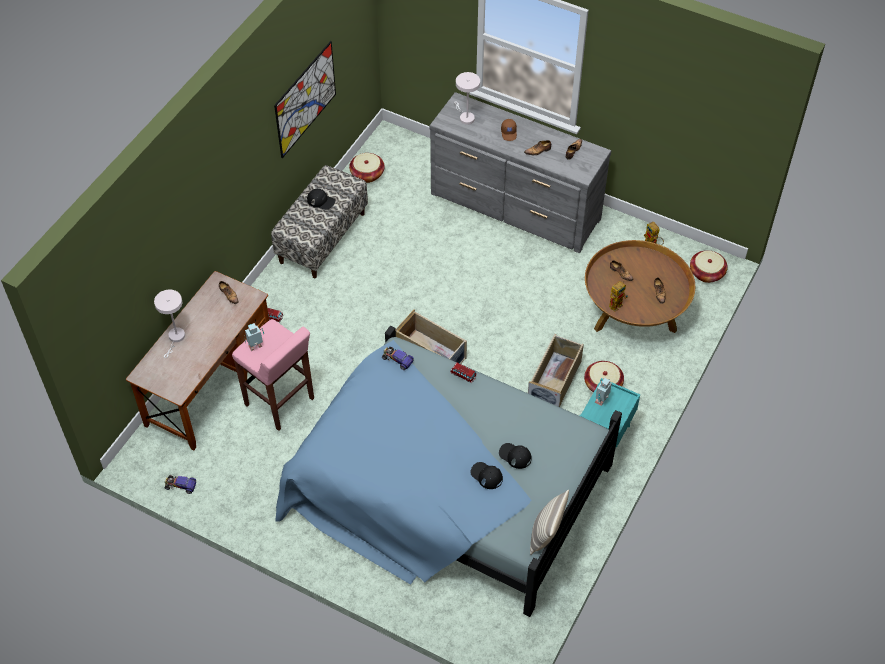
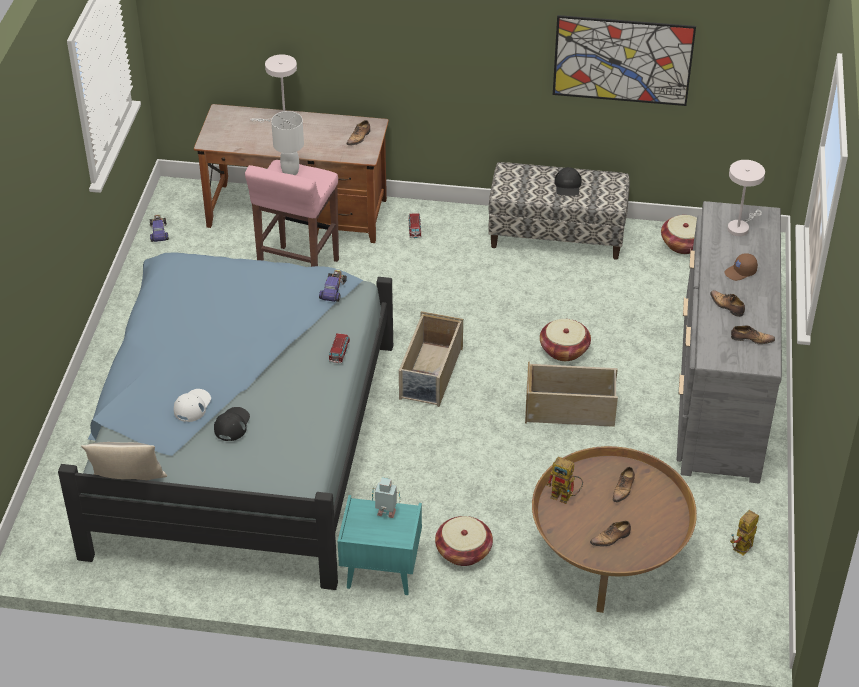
camera: 70 degrees right, 10 degrees down
(256, 347) = (290, 172): toy robot -> white table lamp
(486, 476) = (192, 406): black cap -> white cap
(555, 380) = (446, 500): beige storage box -> beige storage box (570, 409)
(706, 273) = (732, 626): basket -> basket (564, 350)

